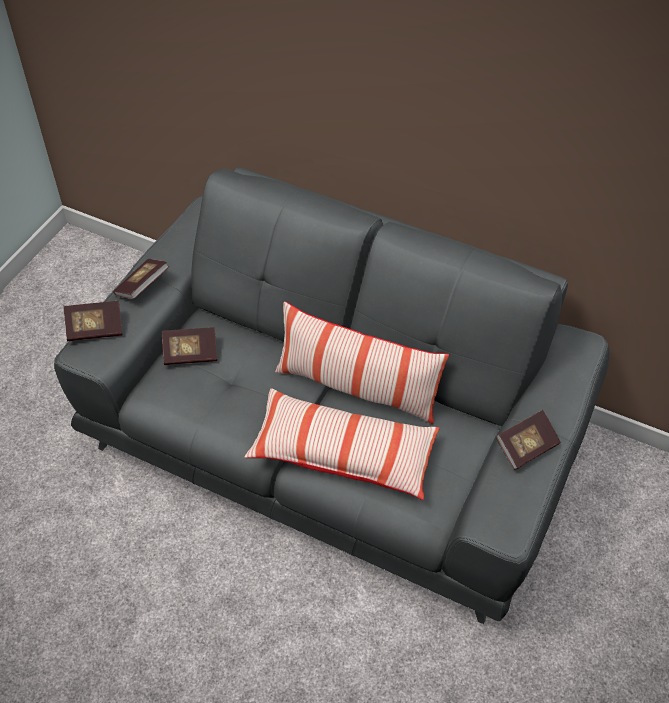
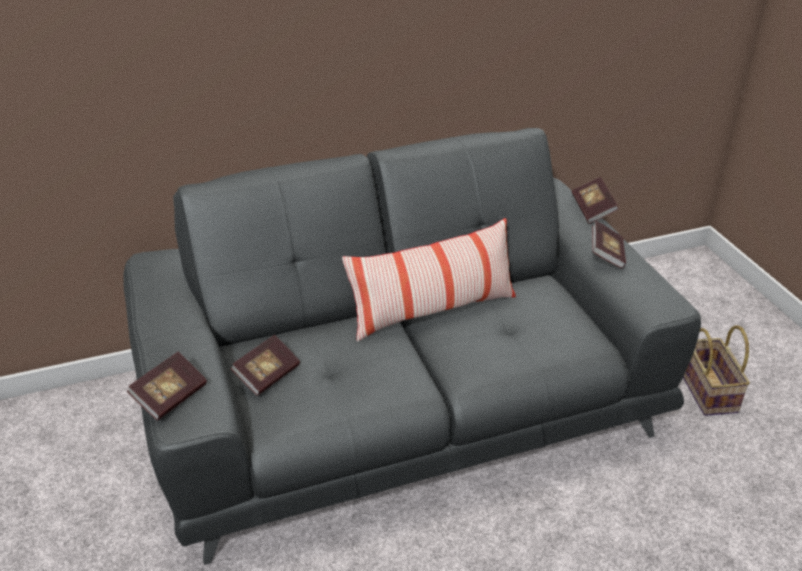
camera: 45 degrees left, 15 degrees down
(142, 287) = (172, 341): book -> book (593, 210)
(343, 453) = (484, 355): pillow -> none
(585, 633) = (710, 392): none -> basket

